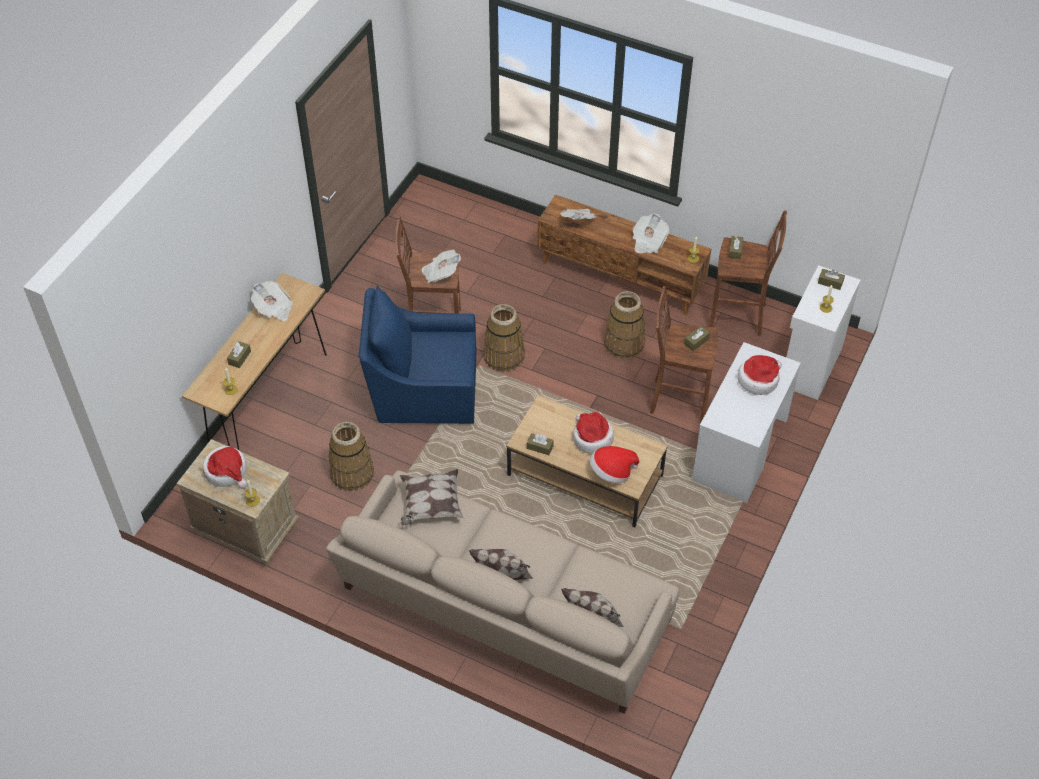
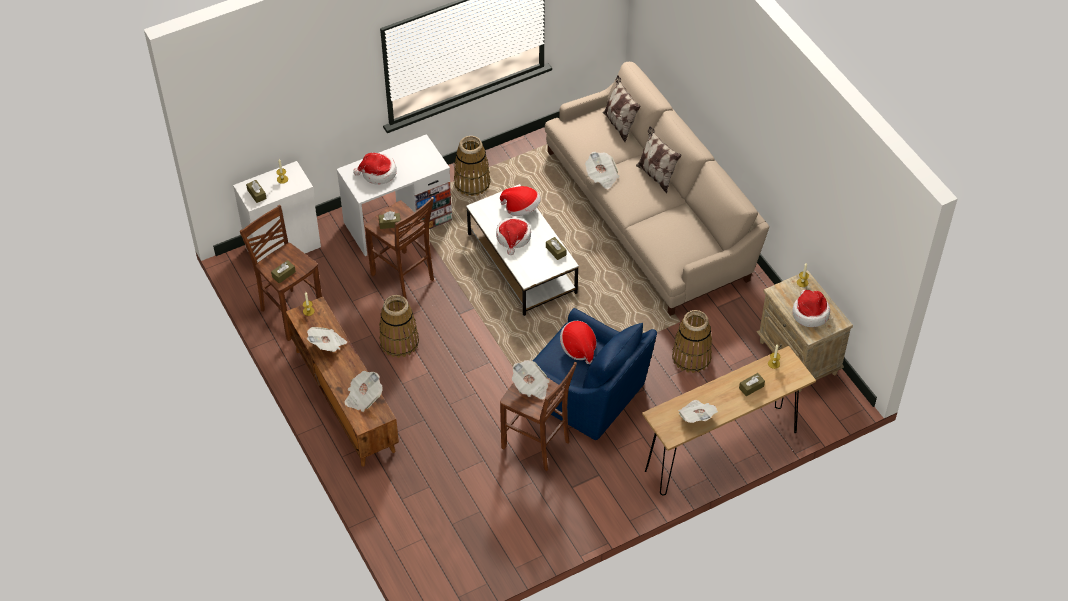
camera: 145 degrees left, 0 degrees up
(430, 505) = (668, 244): pillow -> none
(440, 363) = (578, 348): none -> hat
(503, 356) = (502, 385): basket -> basket (472, 183)
(558, 544) = (602, 176): none -> newspaper
(585, 476) = (522, 263): brown coffee table -> white coffee table

